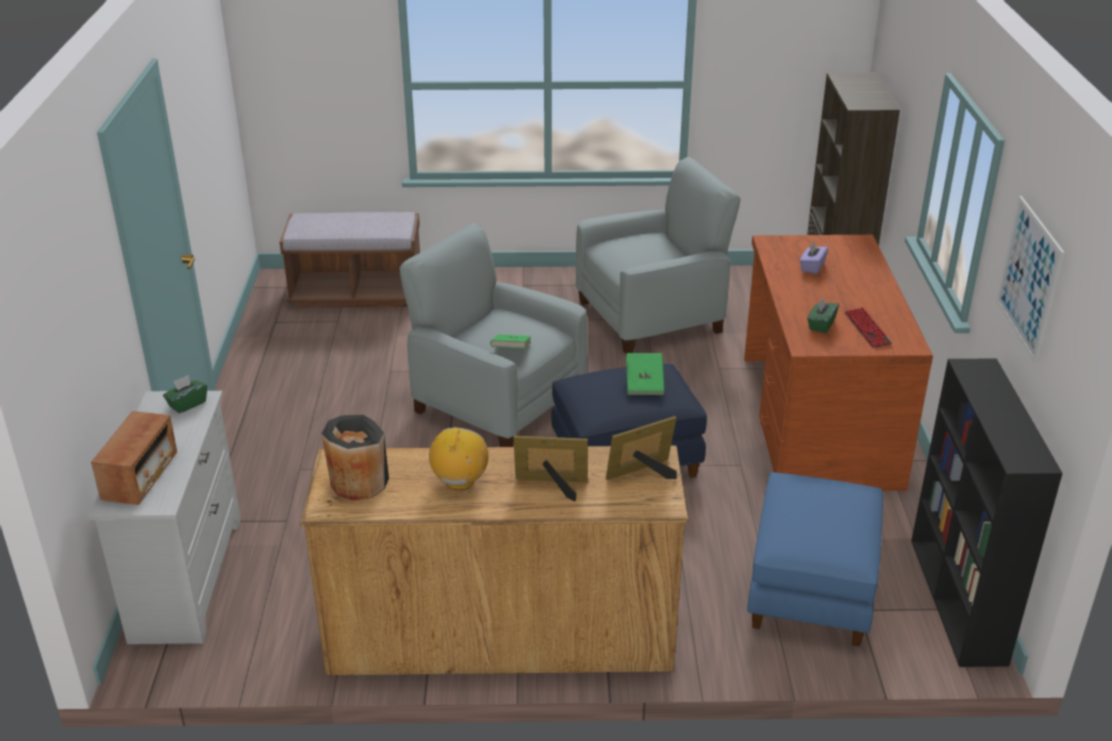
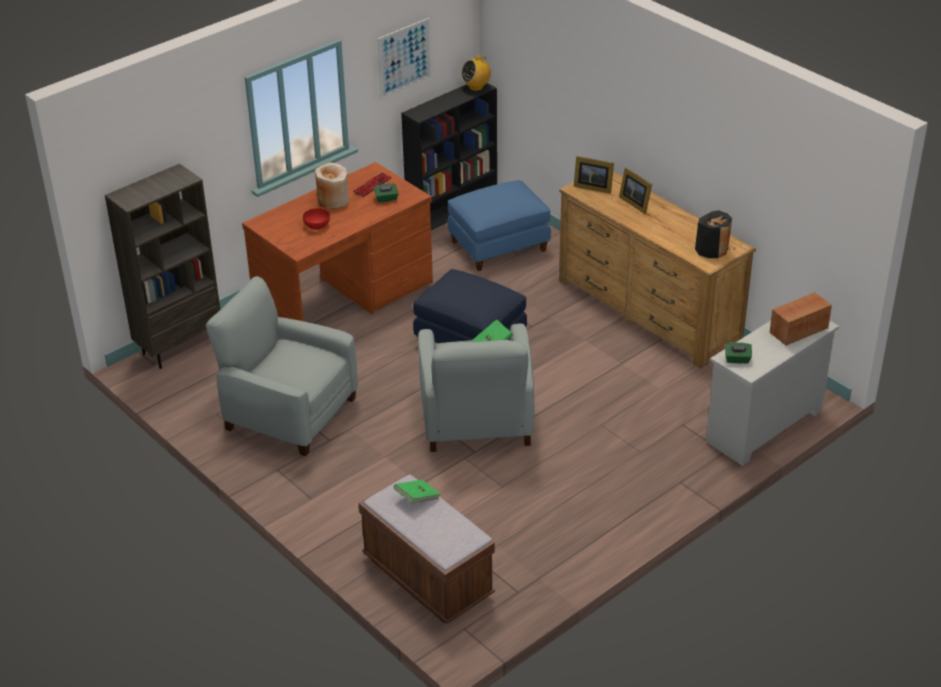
camera: 130 degrees left, 5 degrees up
(460, 482) = (669, 225): radio -> radio (476, 87)
(644, 384) = (460, 287): green book -> green book (417, 498)
(812, 267) = (317, 225): purple tissue box -> red bowl
(859, 294) = (333, 200): none -> beige vase

